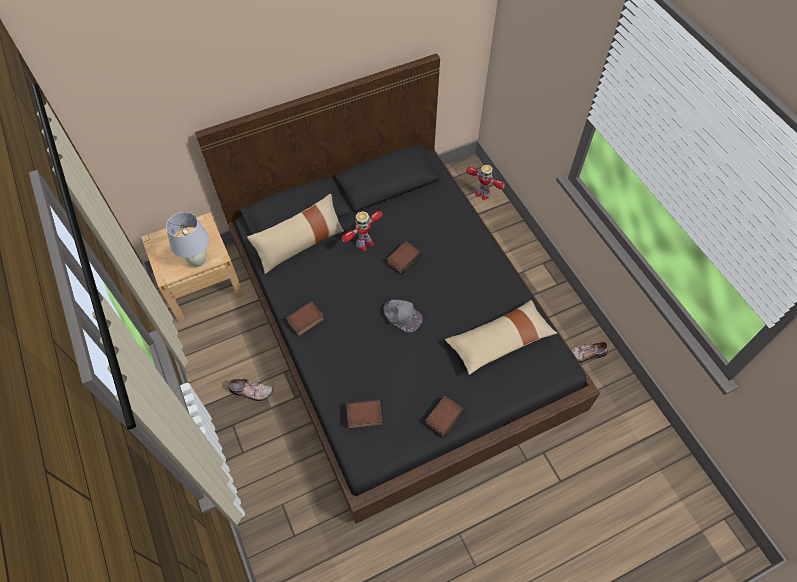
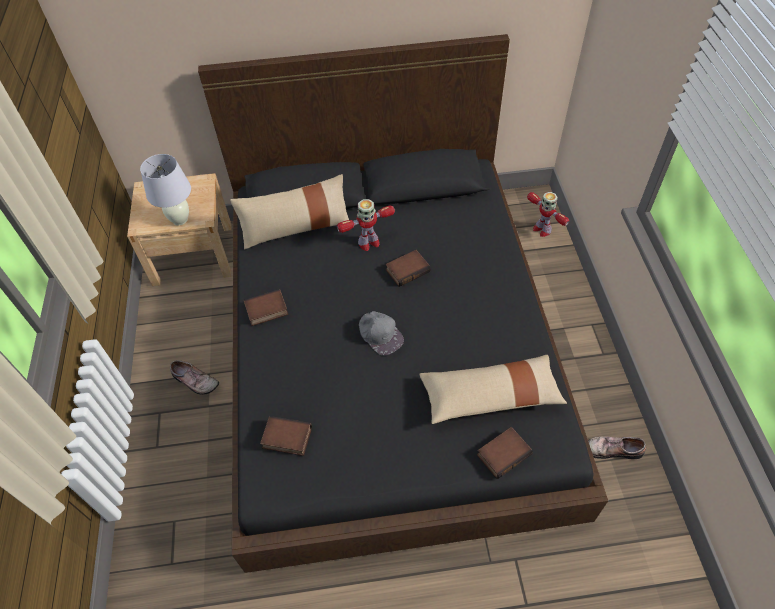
camera: 20 degrees right, 5 degrees down
(443, 416) = (384, 468): book -> book (503, 453)

